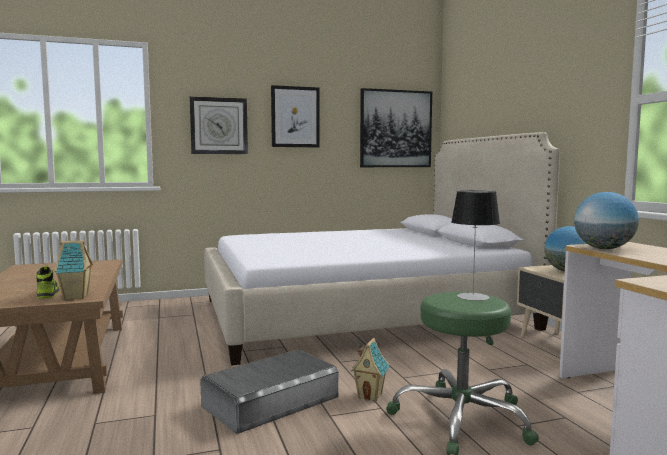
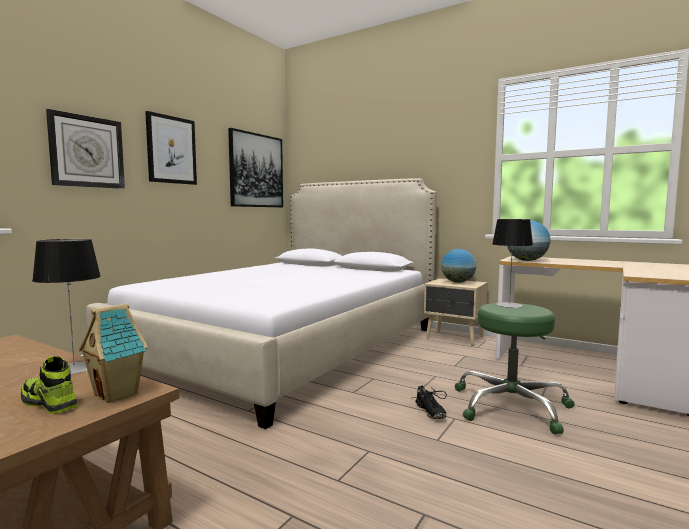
camera: 40 degrees left, 0 degrees up
(95, 281) = (74, 368): none -> table lamp
(271, 401) = (371, 448): grey storage box -> none
(370, 396) = (430, 412): toy house -> black shoe

